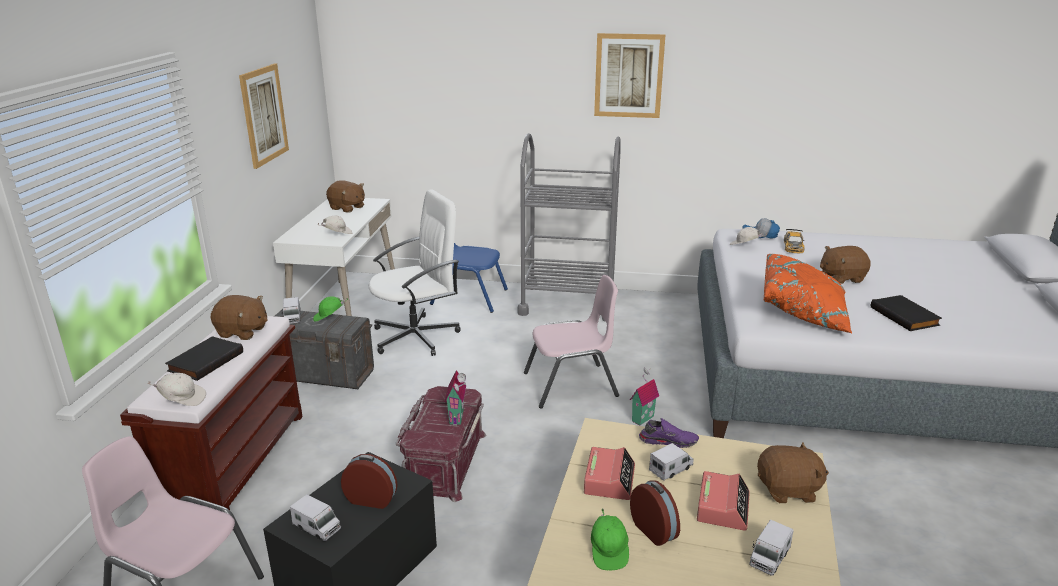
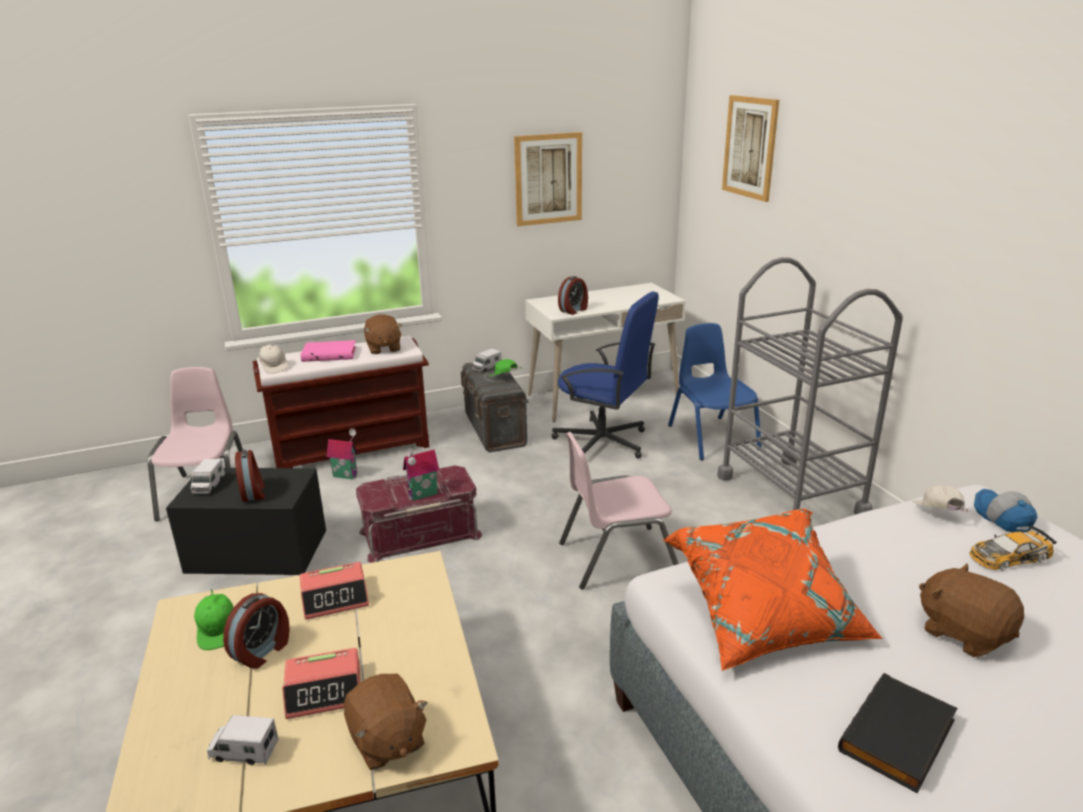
camera: 60 degrees right, 0 degrees up
(205, 361) = (330, 354): black book -> pink book
(337, 234) = (574, 310): white cap -> alarm clock
(347, 208) = (635, 295): brown plush toy -> none
(416, 336) = (603, 442): white office chair -> blue office chair
(571, 385) = (617, 557): pink chair -> pink chair turned 120 degrees clockwise
(609, 551) = (218, 631): green cap -> green cap turned 75 degrees counterclockwise
(628, 76) = (942, 205): picture -> picture (750, 147)
(641, 418) = (603, 628): toy house -> toy house (346, 475)
(668, 441) = (433, 617): purple shoe -> none
(671, 469) = (378, 634): toy truck -> none

